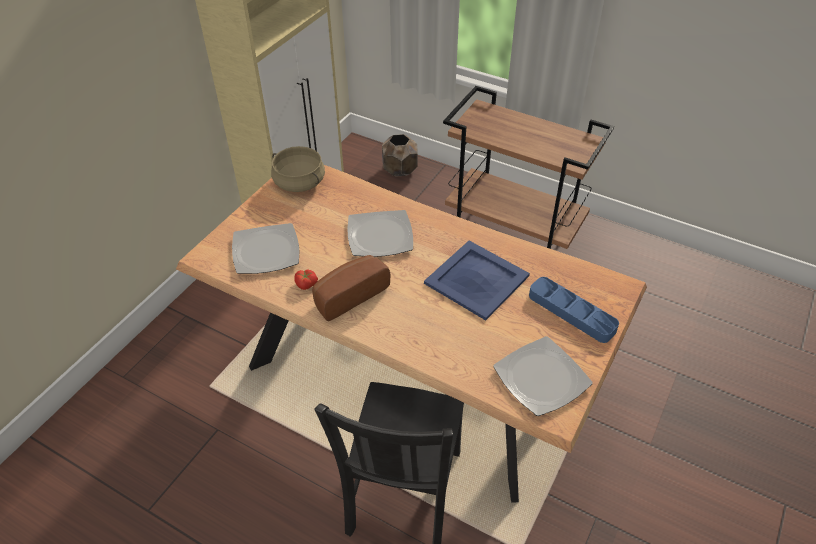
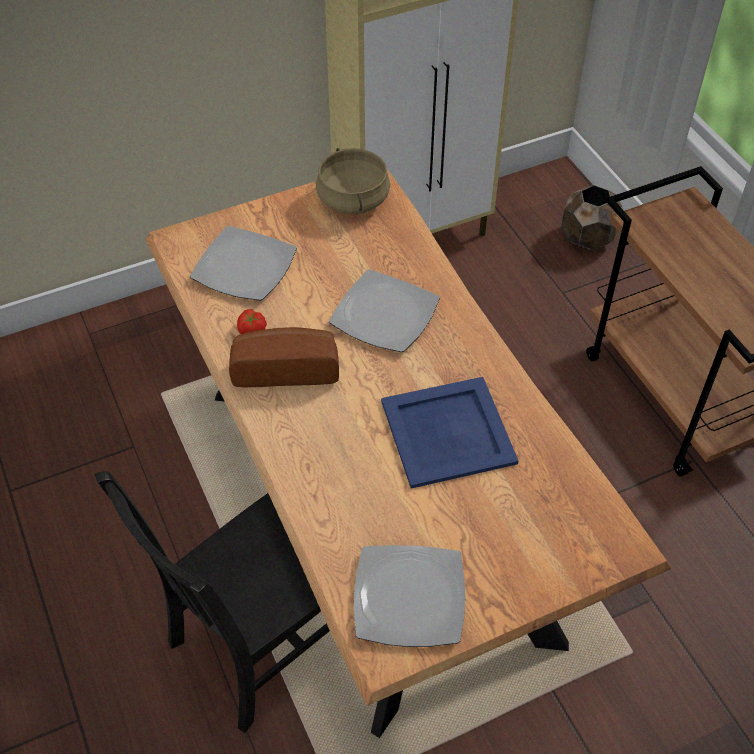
camera: 35 degrees right, 5 degrees up
(571, 312) = (525, 541): blue tray -> none

